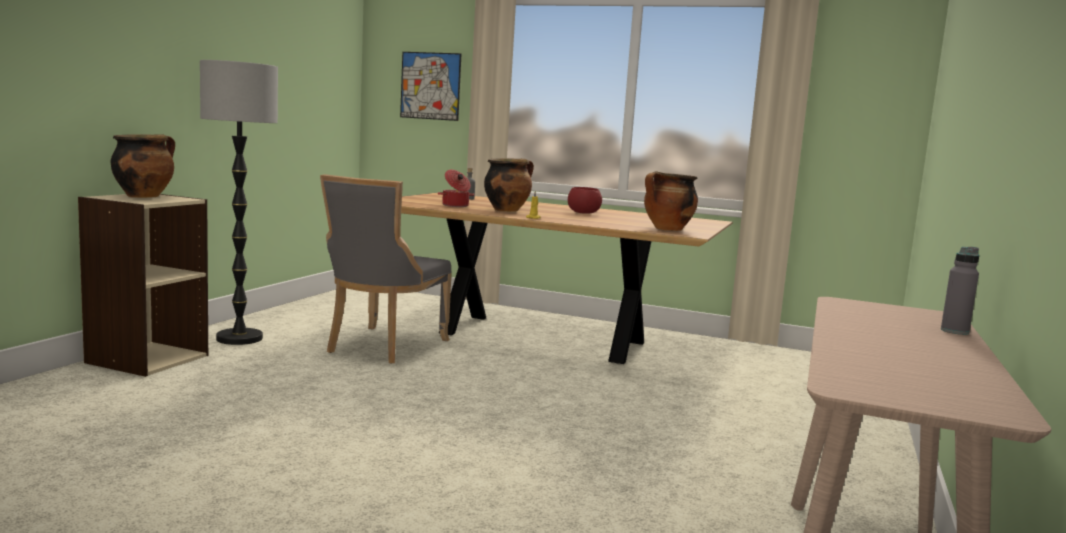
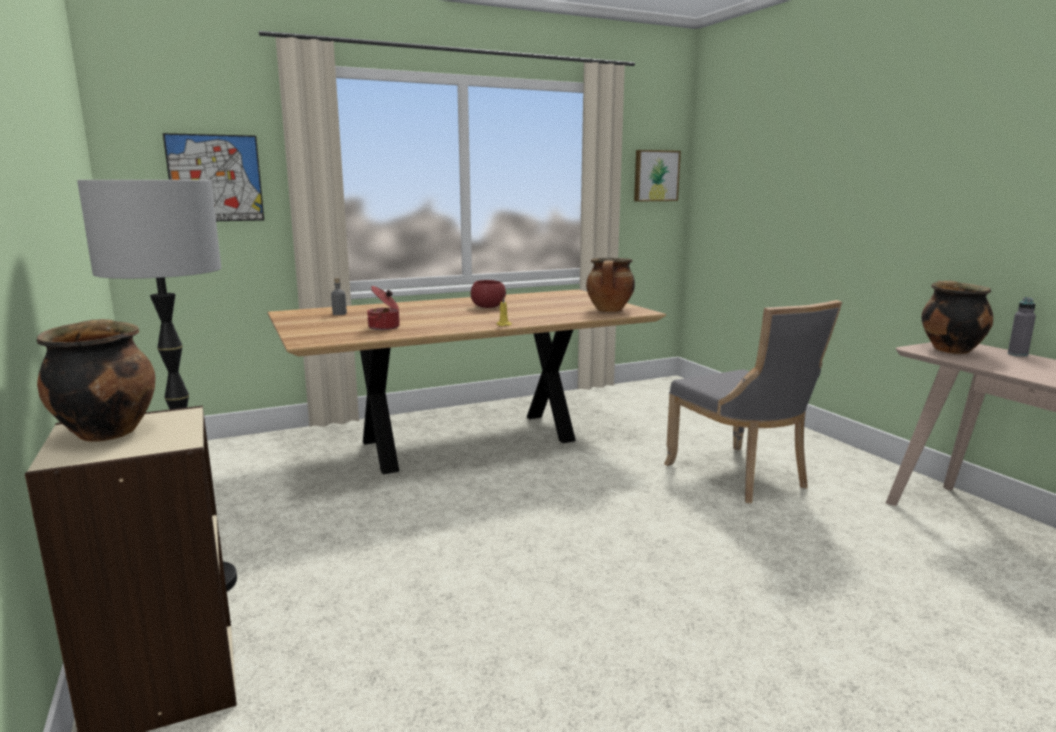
camera: 45 degrees left, 5 degrees up
(382, 346) = (378, 514): grey chair -> grey chair (741, 477)
(507, 210) = (441, 321): cooking pot -> cooking pot (949, 350)
(875, 102) = (655, 176): none -> picture

